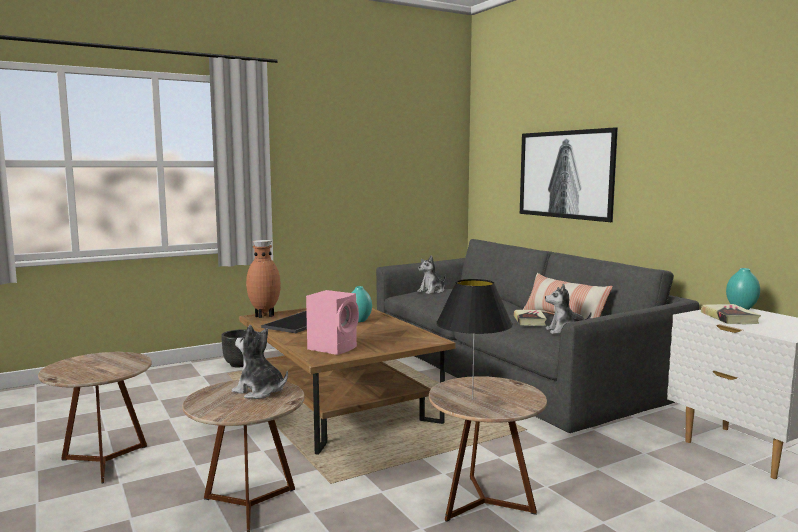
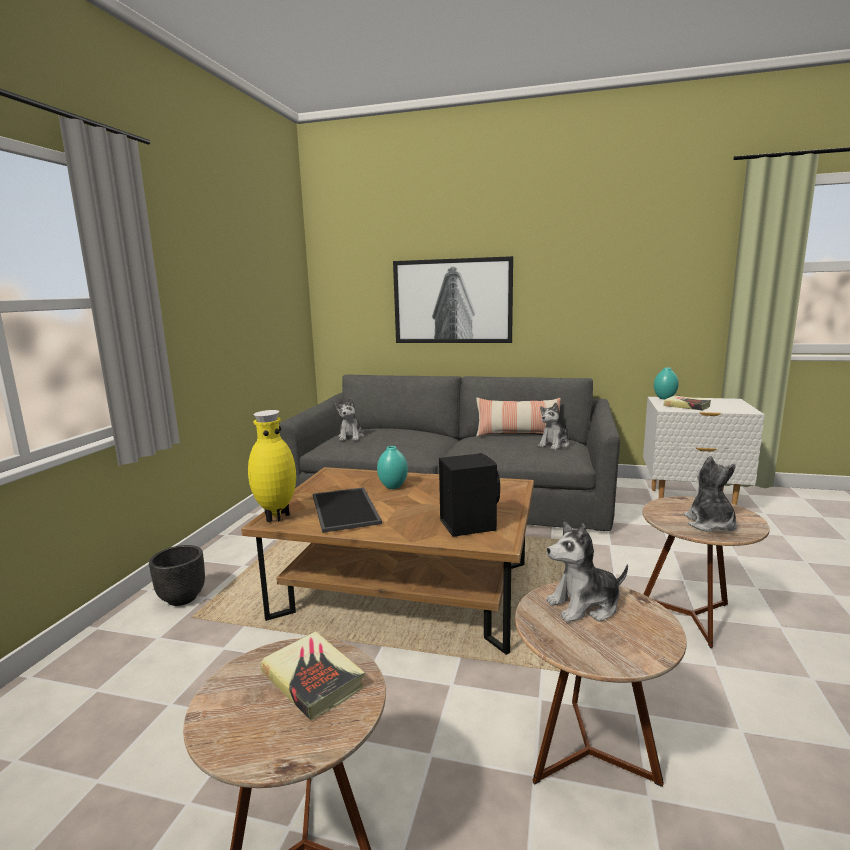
camera: 45 degrees left, 5 degrees up
(264, 315) = (276, 516): brown vase -> yellow vase
(333, 348) = (467, 524): pink speaker -> black speaker
(472, 399) = (710, 524): black table lamp -> plush toy
(529, 321) = (511, 443): book -> book (313, 679)

